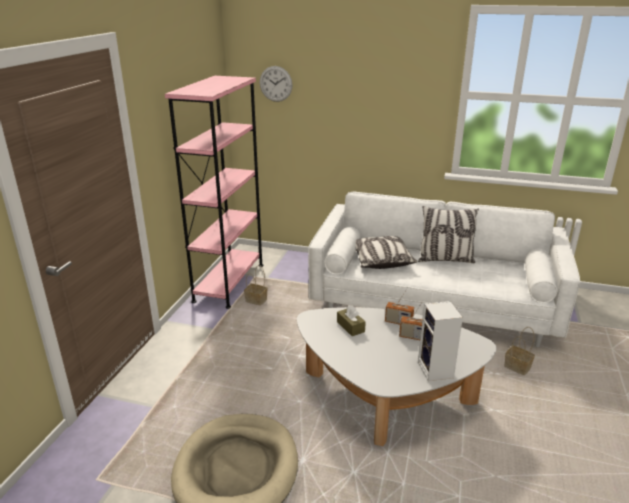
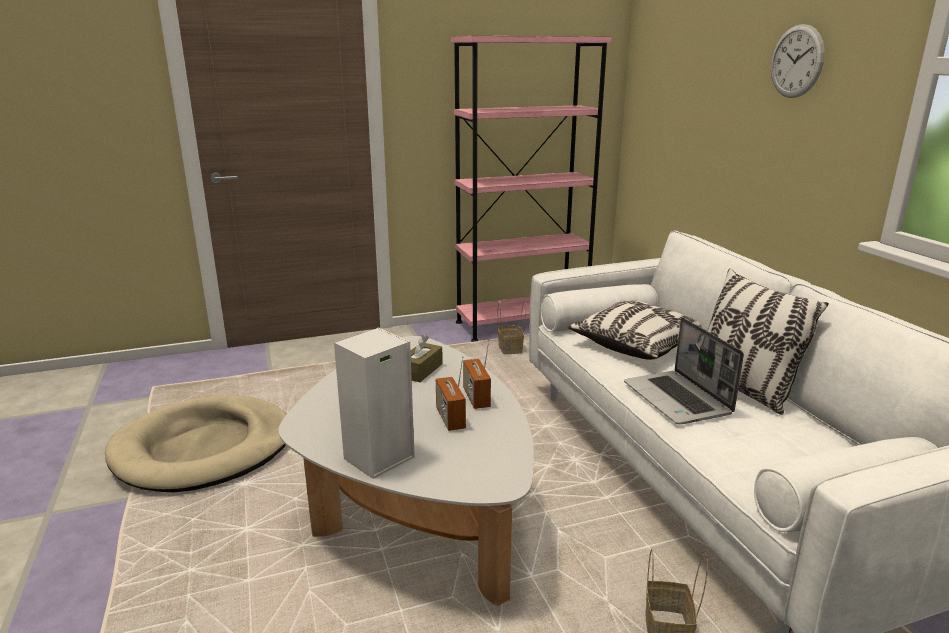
camera: 55 degrees right, 5 degrees down
(276, 84) = (669, 57): wall clock -> wall clock (796, 61)
(444, 276) = (678, 399): none -> laptop

